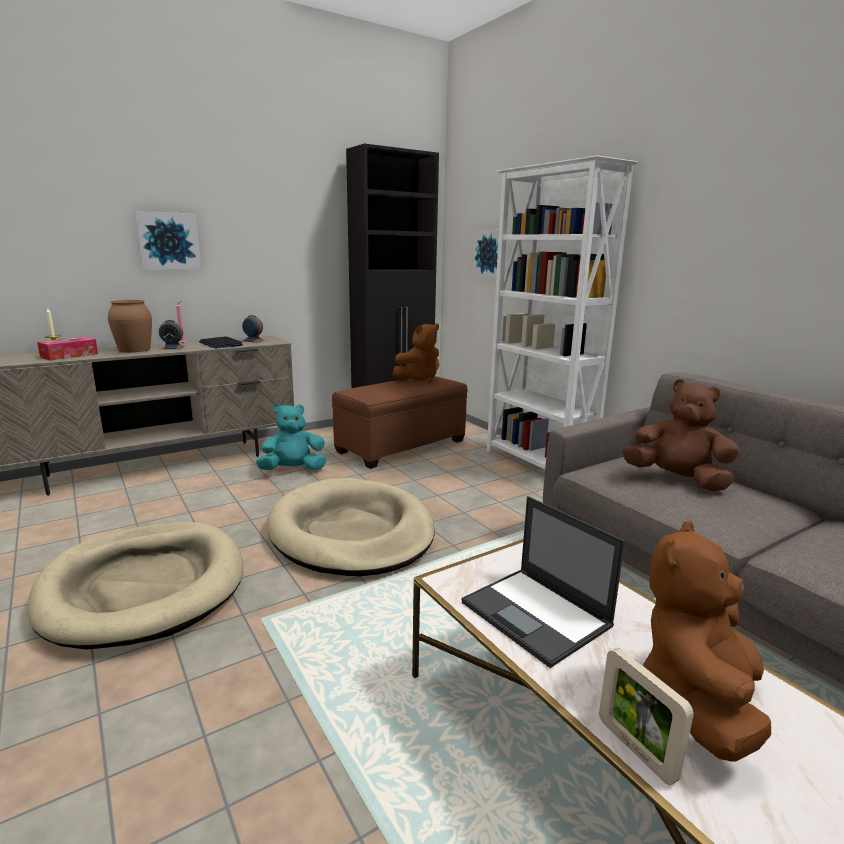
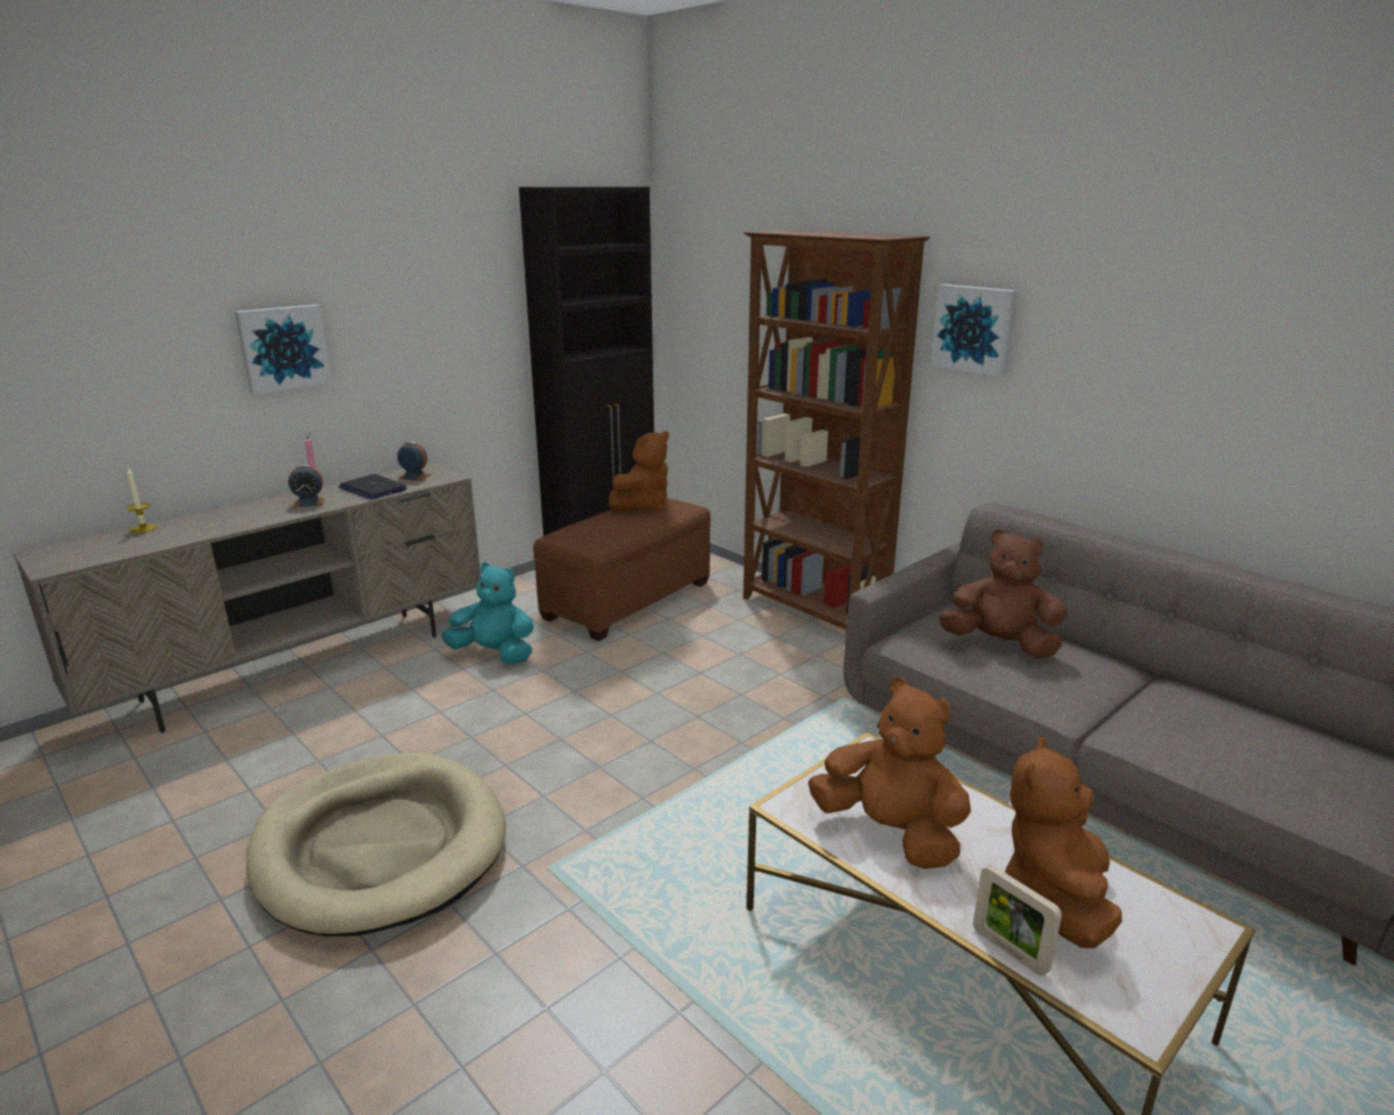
camera: 10 degrees left, 5 degrees up
(69, 355) = (171, 534): tissue box -> none
(134, 350) = (257, 512): brown vase -> none
(293, 470) = (494, 654): turquoise plush toy -> turquoise plush toy turned 45 degrees clockwise
(351, 532) = (611, 740): beige dog bed -> none
(492, 253) = (730, 326): picture -> picture (975, 329)
(537, 464) = (813, 612): white bookcase -> brown bookcase
(537, 615) = (890, 832): laptop -> brown plush toy

